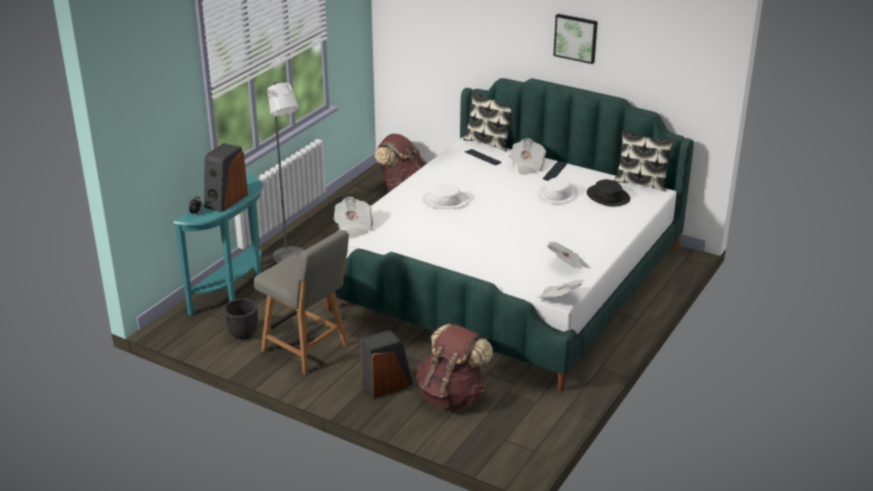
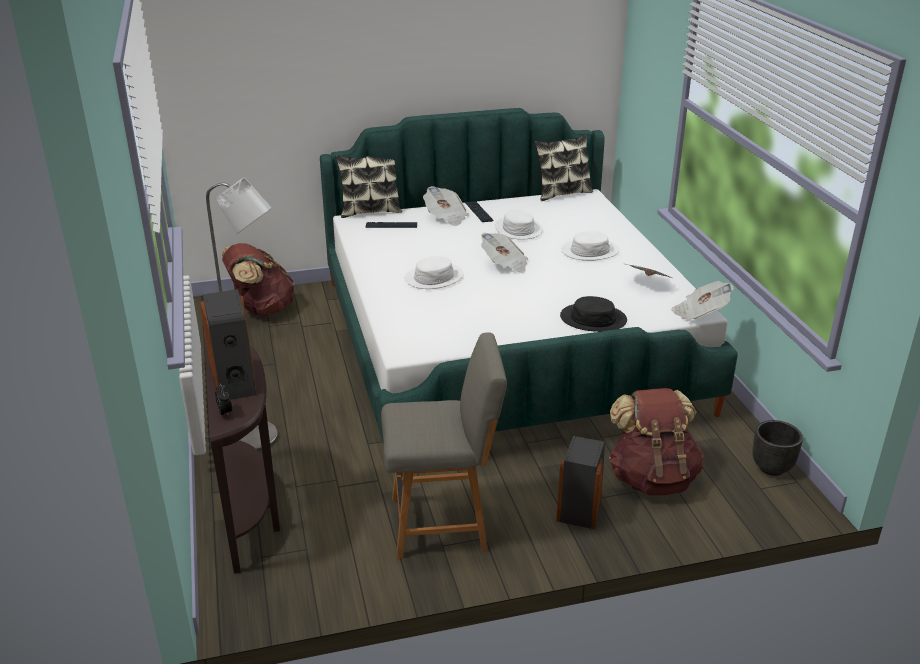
camera: 45 degrees left, 0 degrees up
(235, 292) = (252, 511): turquoise console table -> brown console table
(243, 333) = (343, 552): black planter -> black planter (771, 467)
(354, 227) = (395, 345): newspaper -> newspaper (505, 265)
(574, 229) = (589, 251): none -> white hat
(576, 38) = (452, 53): picture -> none
(608, 196) = (560, 214): black hat -> black hat (593, 319)

